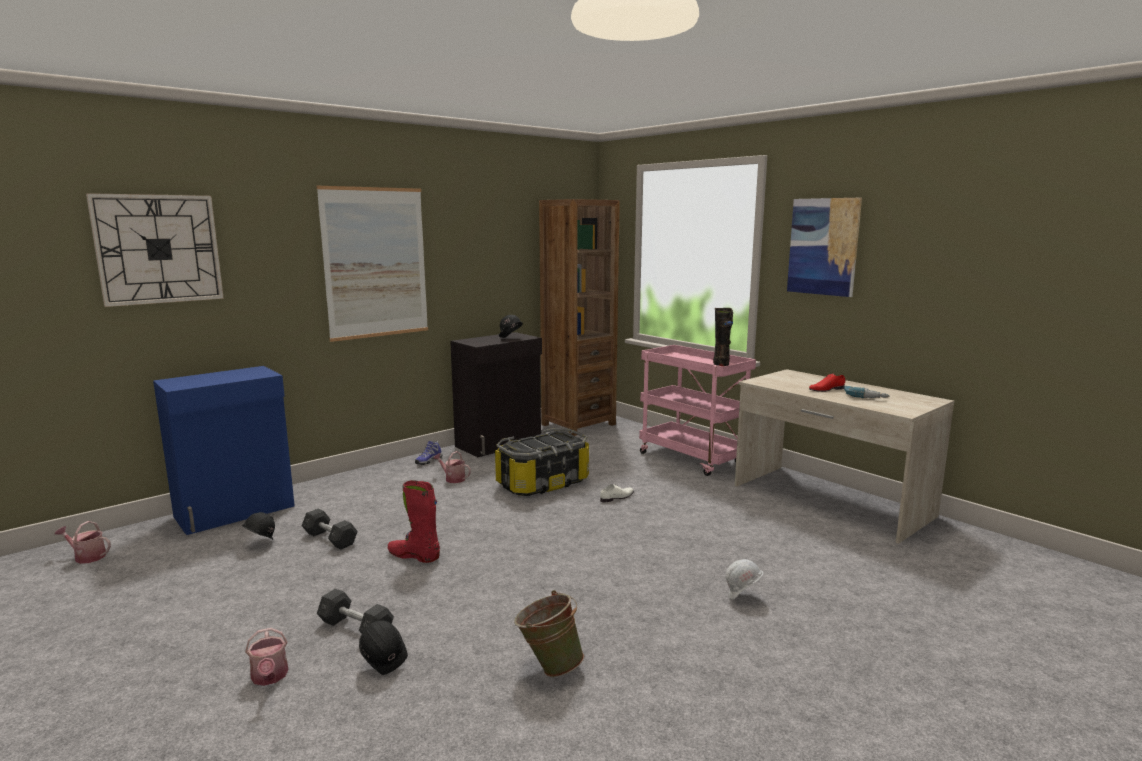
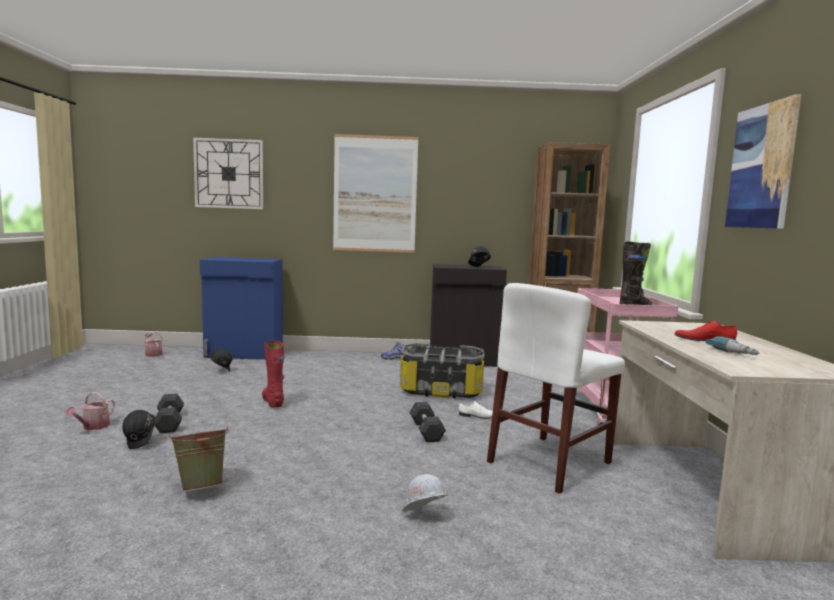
camera: 40 degrees right, 5 degrees down
(330, 539) = (254, 379): grey dumbbell -> grey dumbbell (426, 431)
(453, 478) = (387, 371): watering can -> none
(730, 517) = (549, 462): none -> white chair

